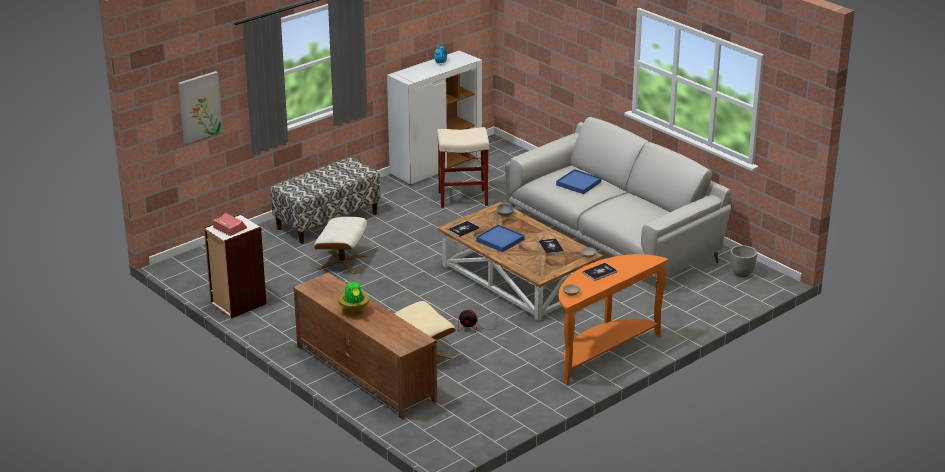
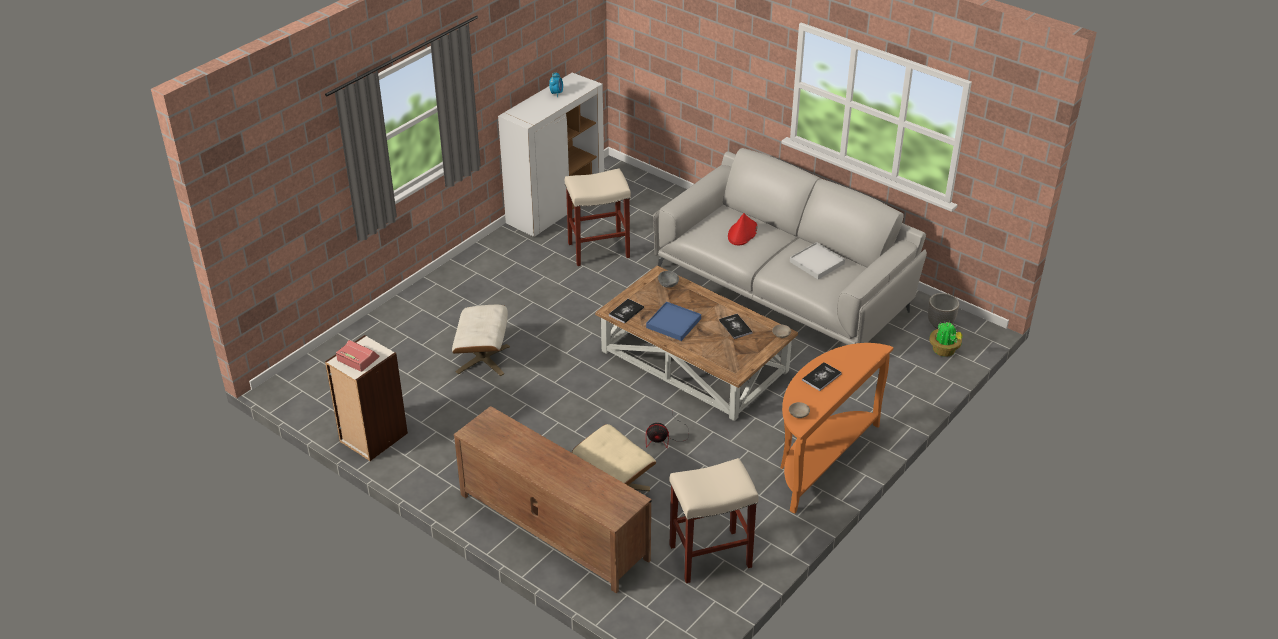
camera: 10 degrees left, 10 degrees up
(199, 106) = (291, 199): picture -> none
(327, 221) = (450, 299): bench -> none
(354, 311) = (539, 465): potted plant -> potted plant (944, 351)
(486, 404) = (709, 557): none -> beige stool
(578, 184) = (742, 233): blue tray -> red hat
(635, 208) = (816, 263): none -> white tray

